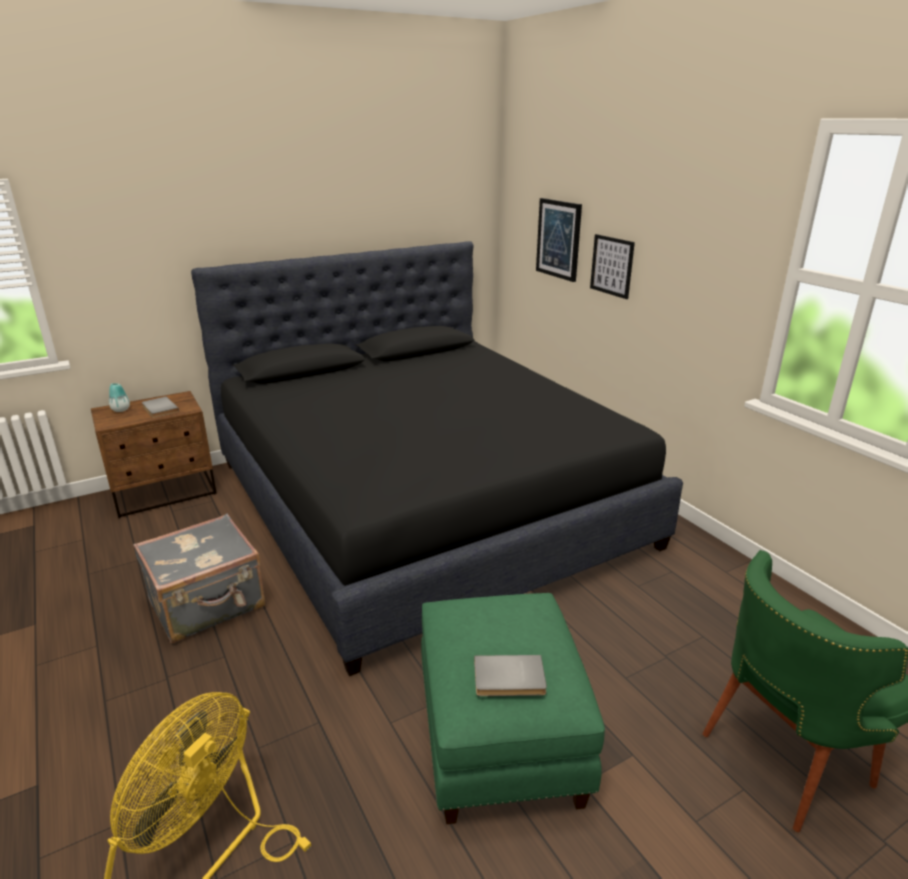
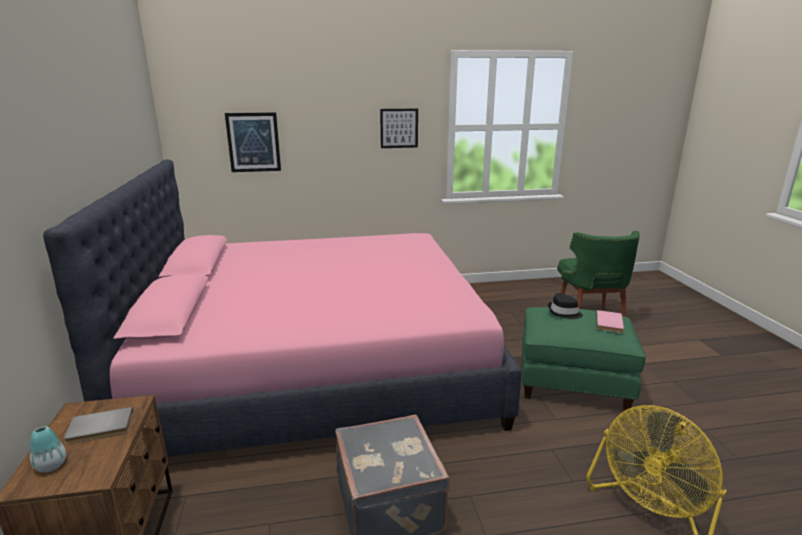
camera: 70 degrees left, 5 degrees down
(423, 502) = (318, 363): black bed -> pink bed
(509, 679) = (610, 323): grey book -> pink book
(517, 620) = (564, 313): none -> black hat
(612, 266) = (317, 151): picture -> picture (399, 128)

